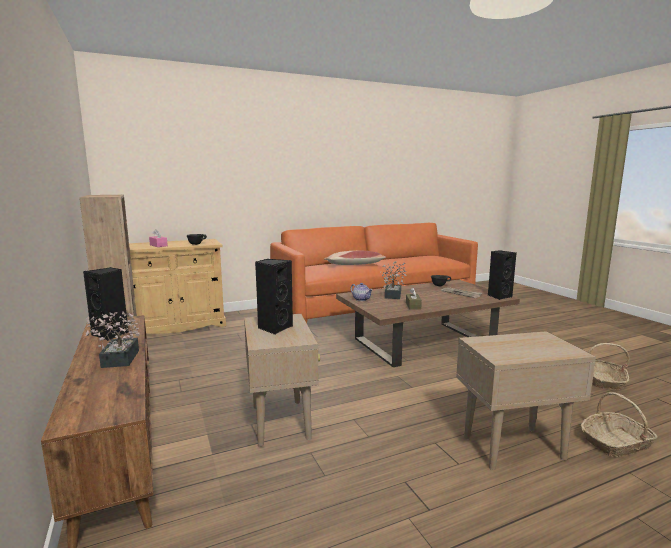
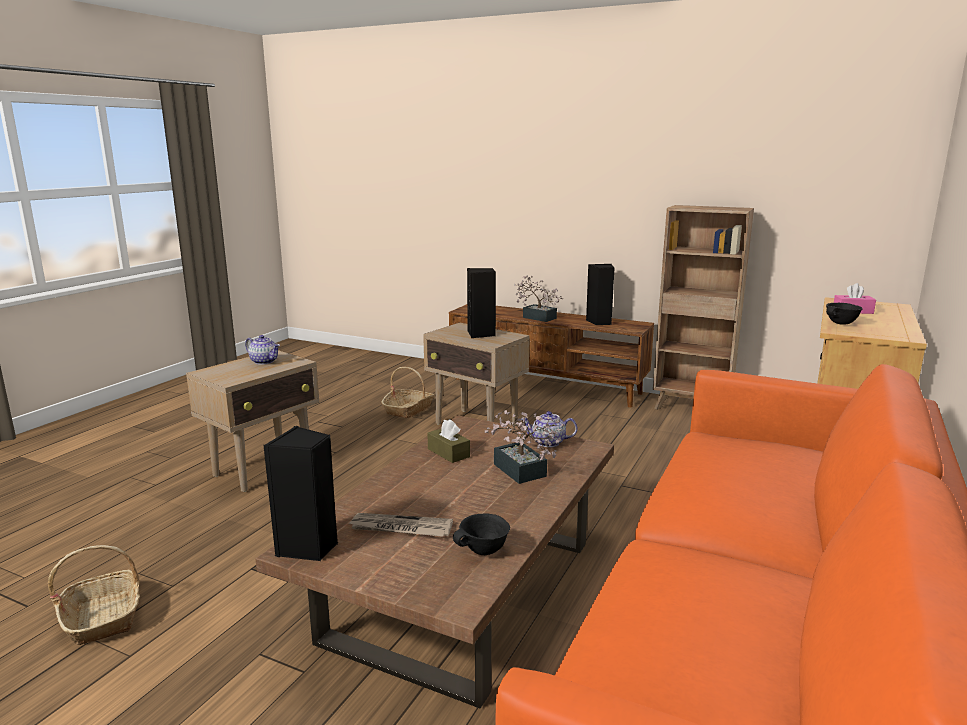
camera: 140 degrees right, 5 degrees up
(354, 264) = (735, 488): pillow -> none
(510, 349) = (264, 361): none -> teapot
(616, 443) = (152, 507): basket -> basket (408, 410)

